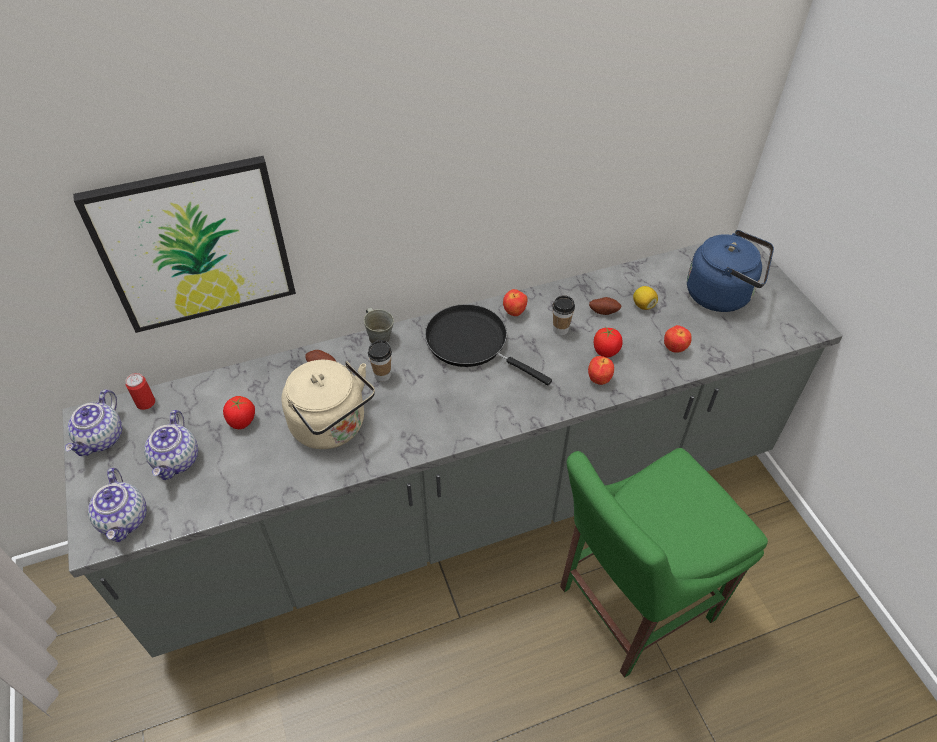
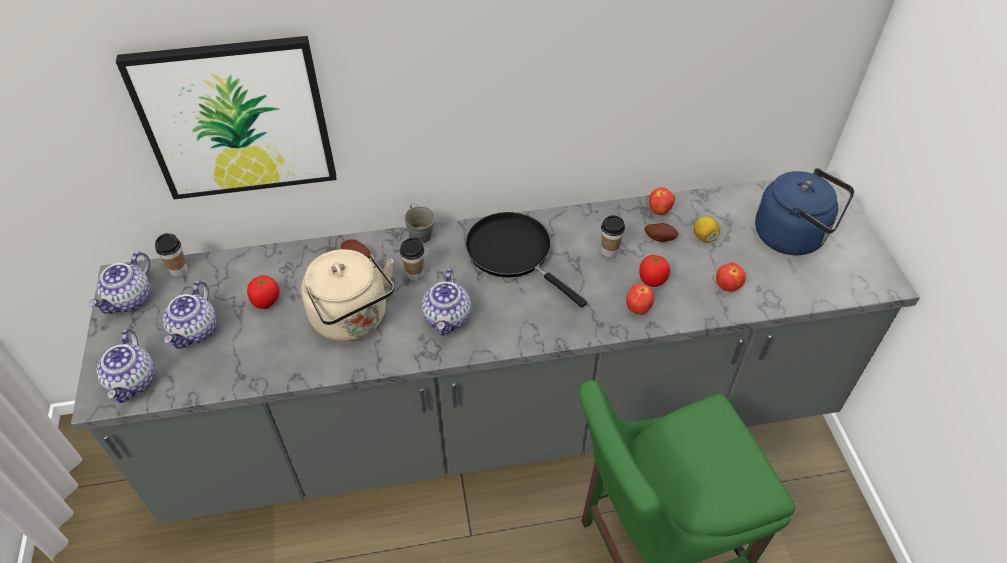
camera: 10 degrees right, 0 degrees up
(146, 402) = (179, 270): can -> cup
(424, 413) = (448, 318): none -> teapot
(514, 312) = (565, 227): apple -> apple (659, 211)

